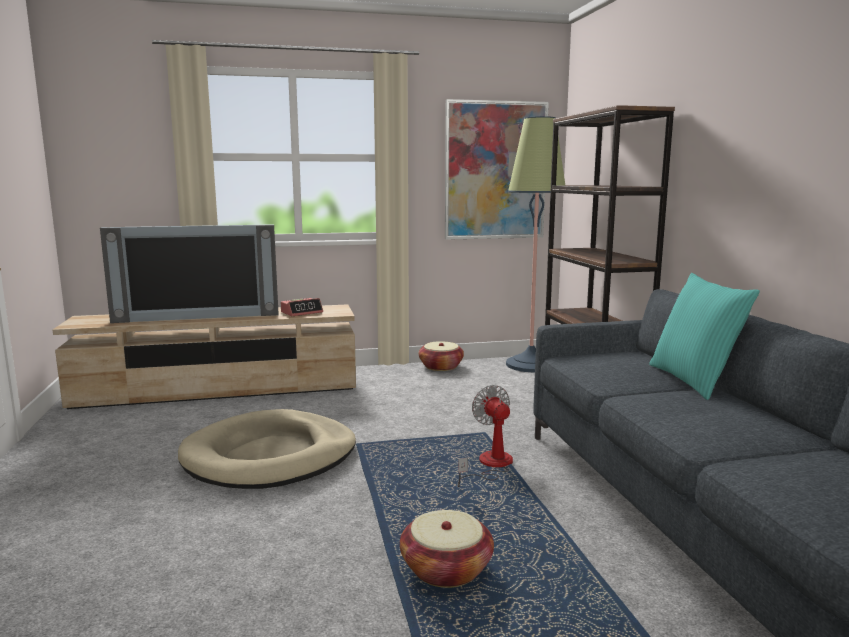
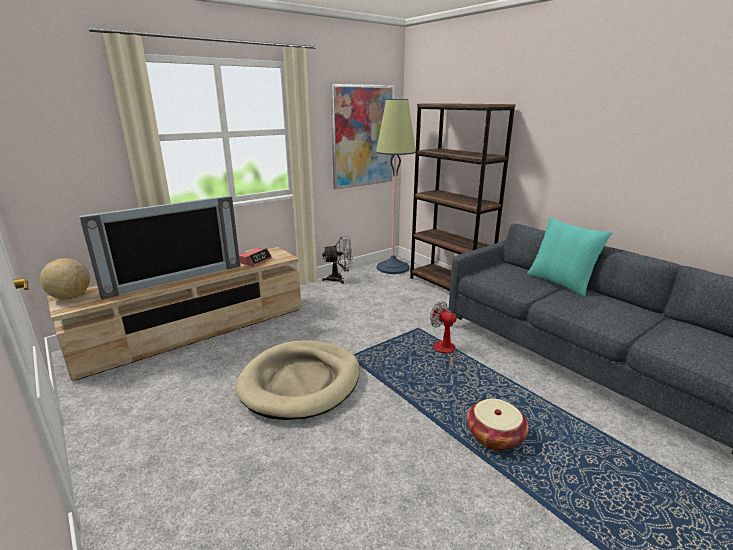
camera: 25 degrees left, 10 degrees up
(89, 318) = (70, 297): none -> globe
(441, 367) = (339, 279): basket -> grey fan

